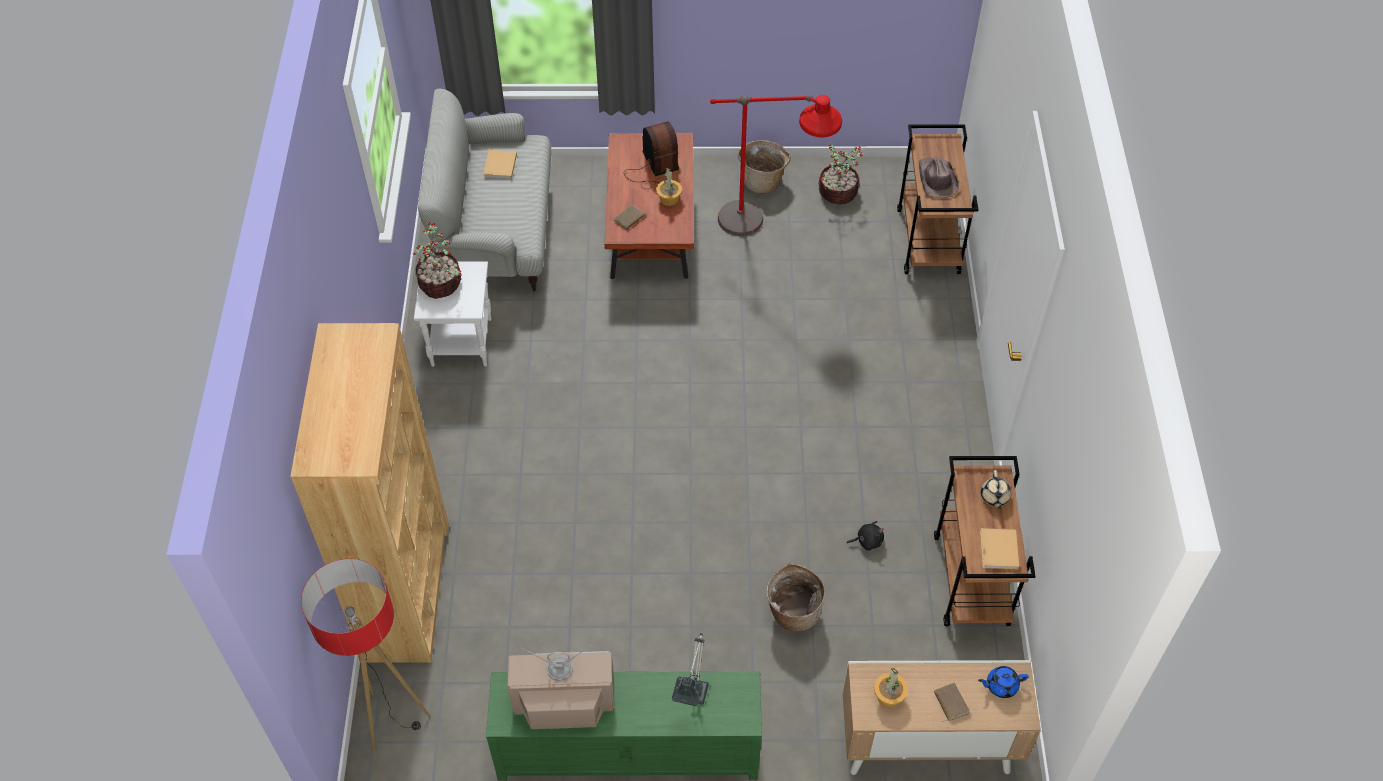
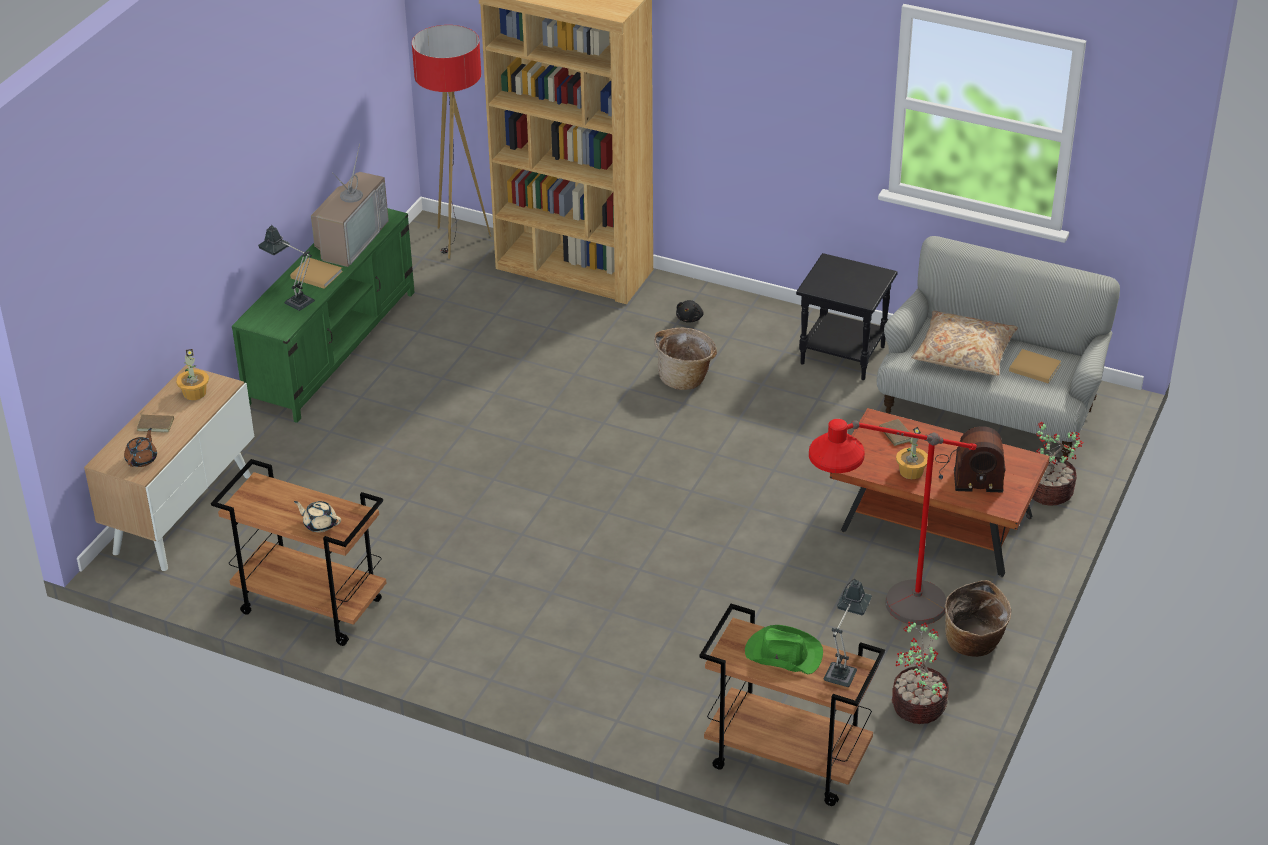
camera: 115 degrees right, 15 degrees down
(441, 284) = (857, 276): potted plant -> potted plant (1046, 492)
(460, 341) = (844, 355): white side table -> black side table
(500, 209) = (963, 353): none -> beige pillow
(793, 611) = (376, 477): basket -> basket (685, 378)
(867, 541) = (410, 551): black plush toy -> black plush toy (690, 318)
(931, 147) = (842, 670): none -> table lamp
(936, 179) = (783, 653): brown hat -> green hat
(999, 551) = (262, 503): beige book -> beige book (315, 274)
(1001, 685) = (142, 459): blue teapot -> brown teapot

